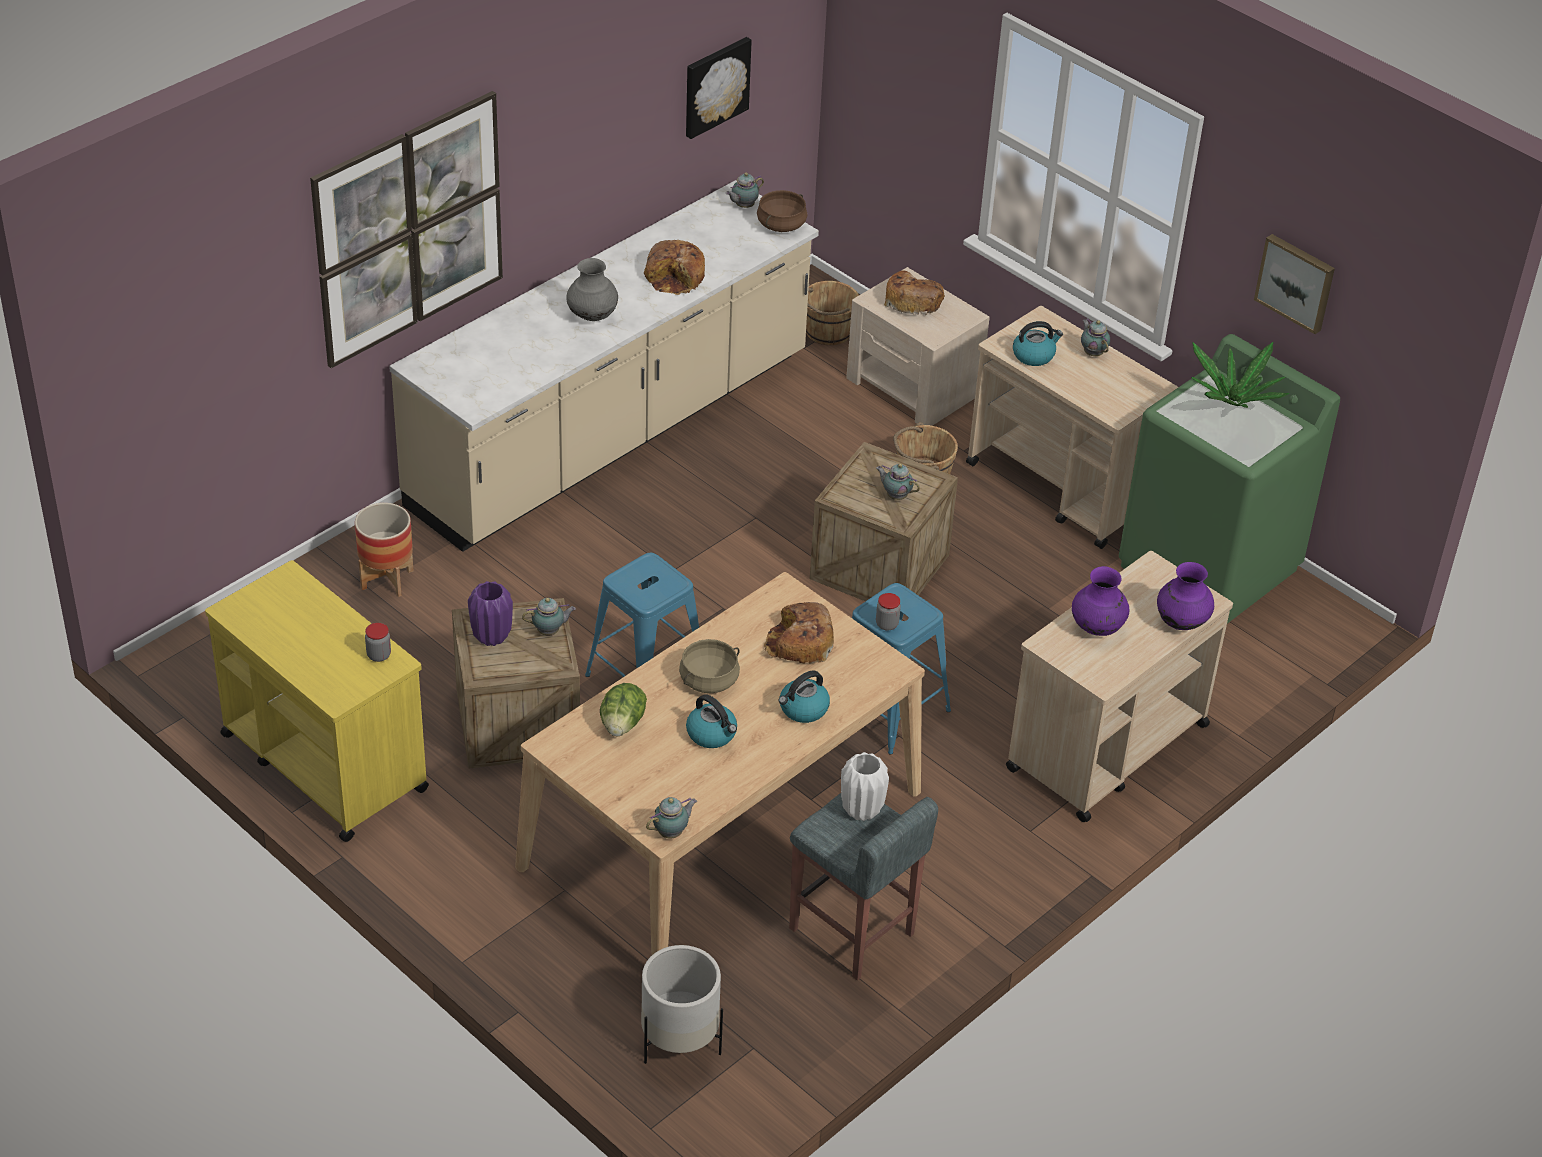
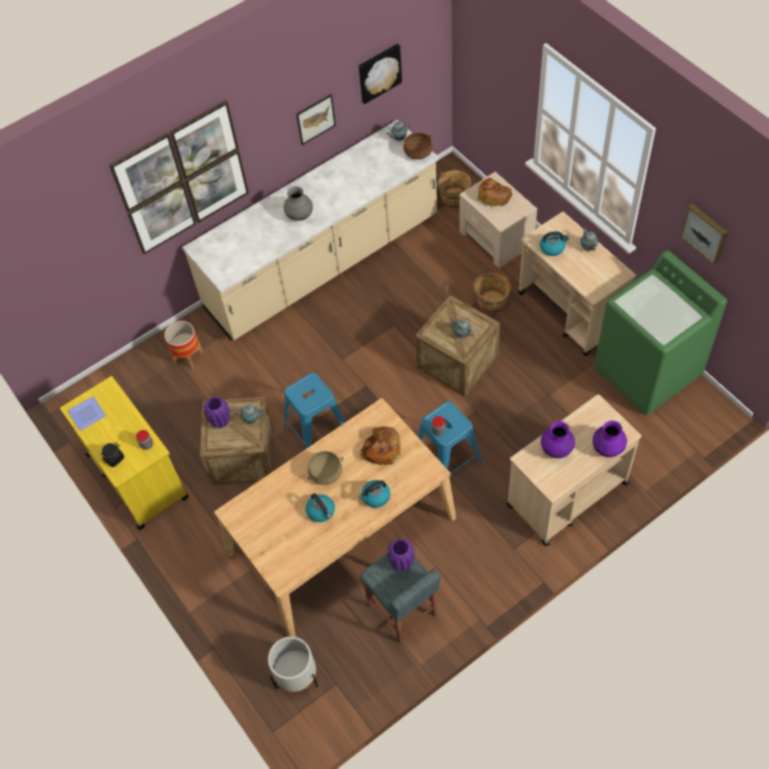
camera: 15 degrees right, 15 degrees up
(256, 616) = (86, 414): none -> plate
(322, 677) = (114, 458): none -> black jar
(615, 155) = (315, 119): none -> picture
(622, 724) = (272, 501): lettuce -> none
(672, 832) = (287, 579): teapot -> none
(676, 277) = (351, 189): bread -> none
(862, 810) = (402, 563): white vase -> purple vase
(1233, 400) = (662, 295): potted plant -> none

